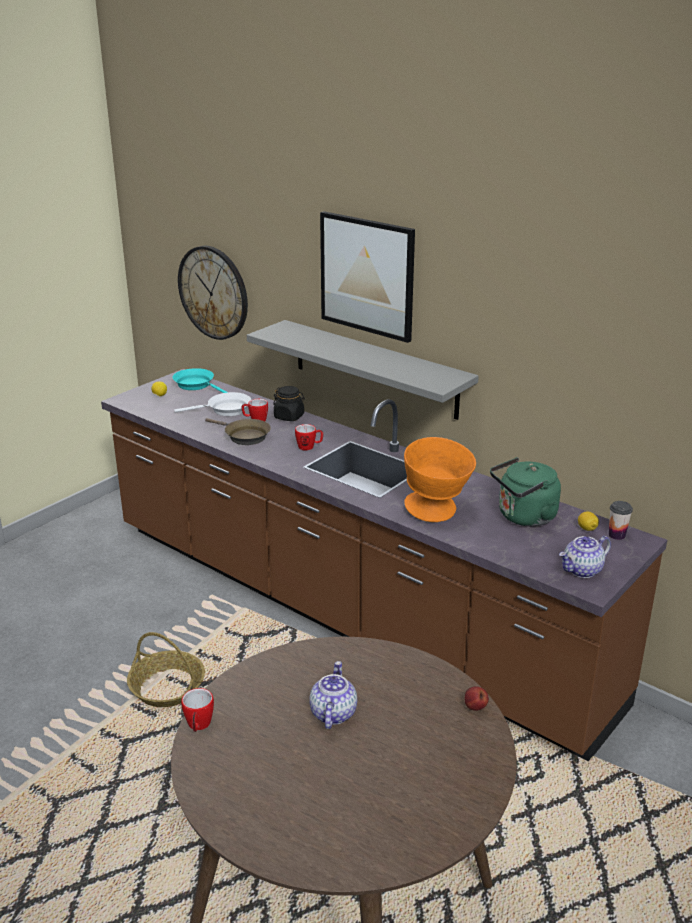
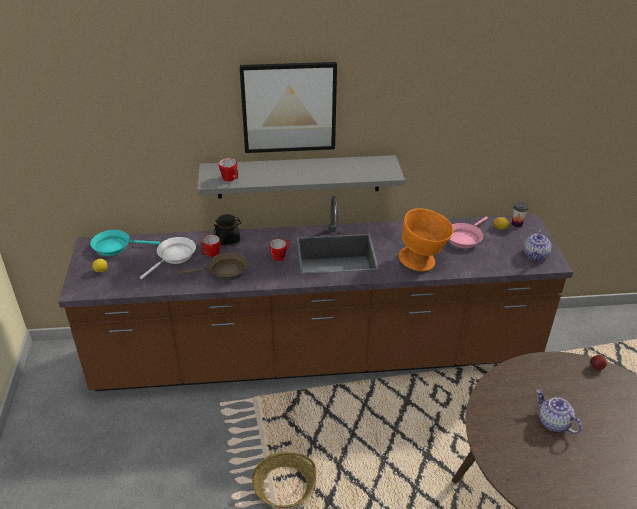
camera: 45 degrees left, 10 degrees up
(198, 726) = (513, 487): mug -> mug (231, 179)
(213, 292) = (107, 161): wall clock -> none
(524, 517) = (464, 238): green kettle -> pink frying pan

